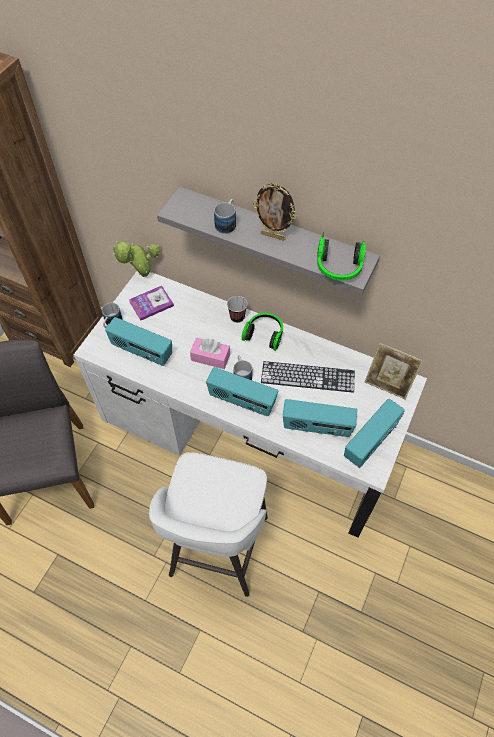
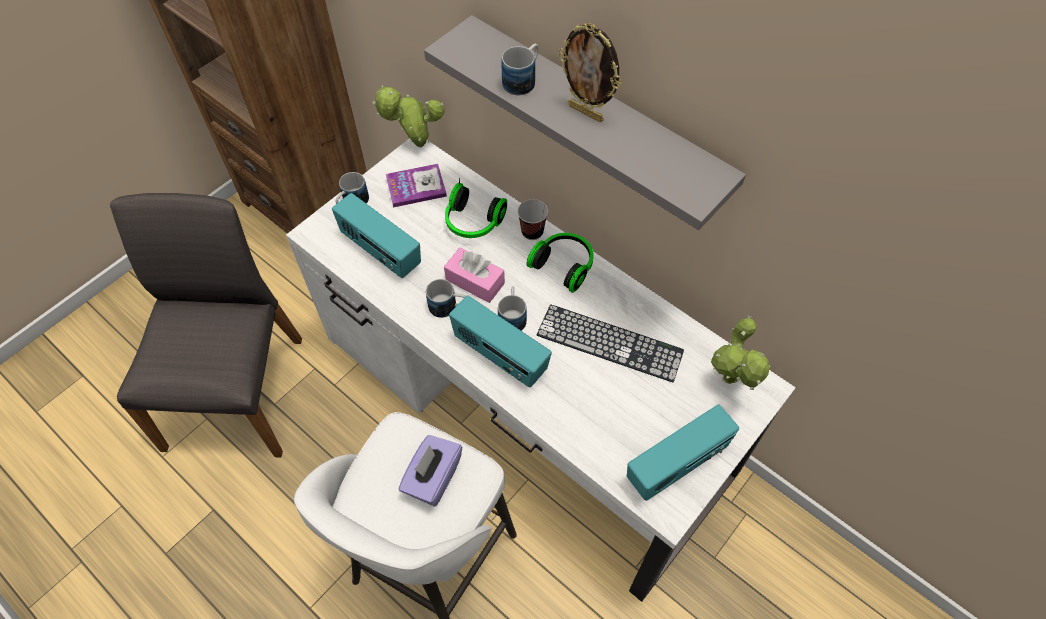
camera: 15 degrees right, 0 degrees up
(199, 378) = (448, 307): none -> mug
(223, 487) = (433, 478): none -> purple tissue box
(317, 427) = (600, 422): radio -> none
(338, 268) = (672, 181): headphones -> headphones (472, 223)
(387, 384) = (730, 383): picture frame -> potted plant

